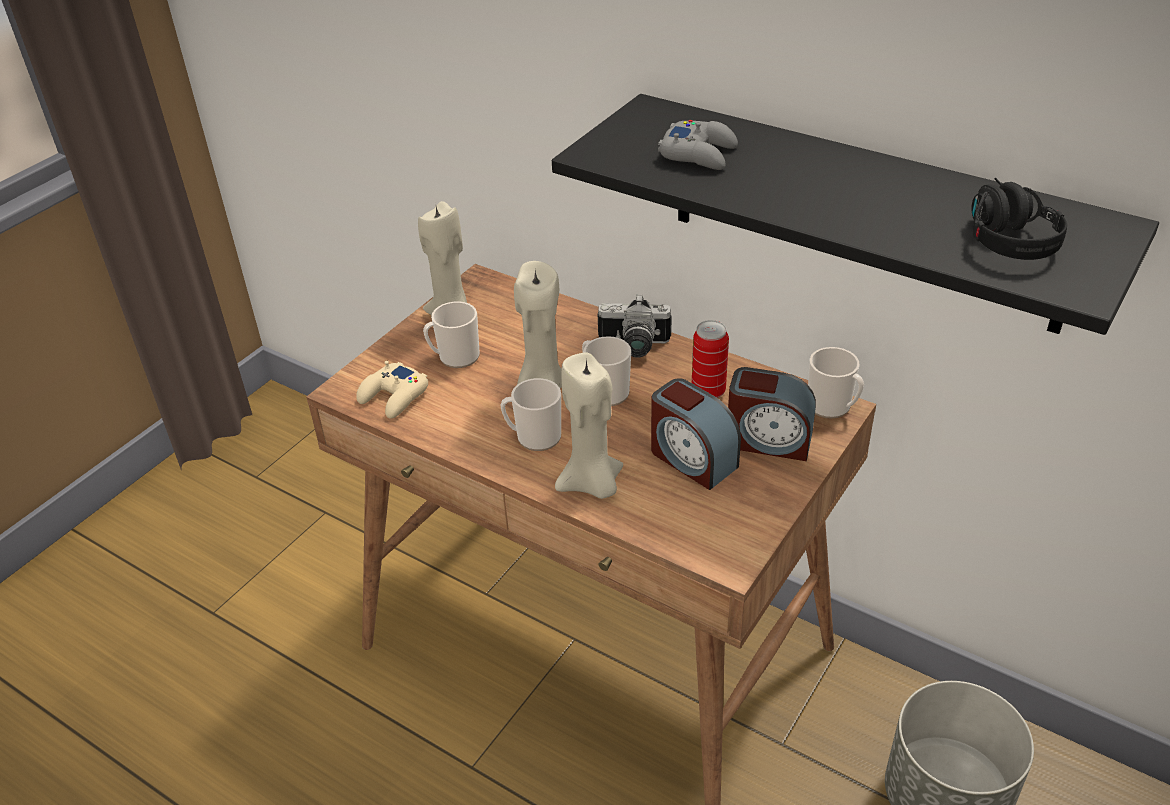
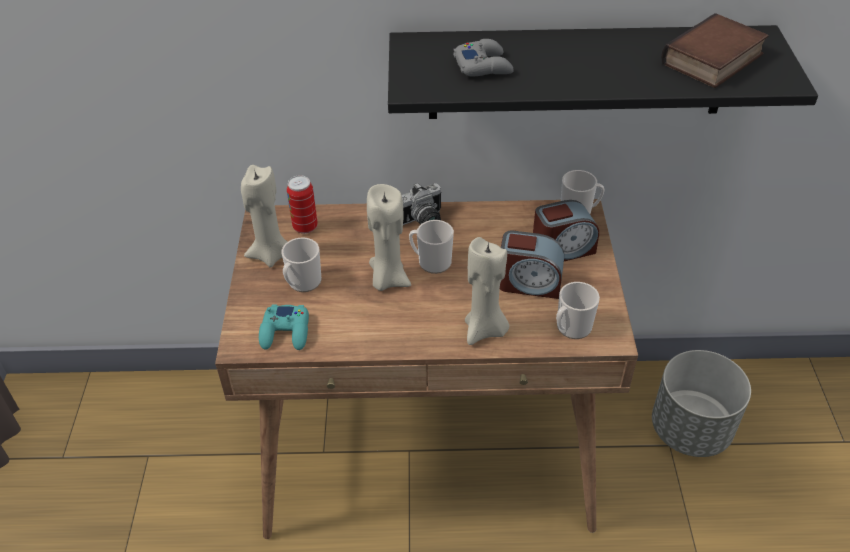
camera: 35 degrees left, 5 degrees up
(394, 397) = (286, 332): beige game controller -> turquoise game controller
(533, 437) = (415, 315): mug -> mug (571, 328)
(708, 391) = (497, 233): can -> can (305, 227)
(1002, 234) = (713, 61): black headphones -> book

